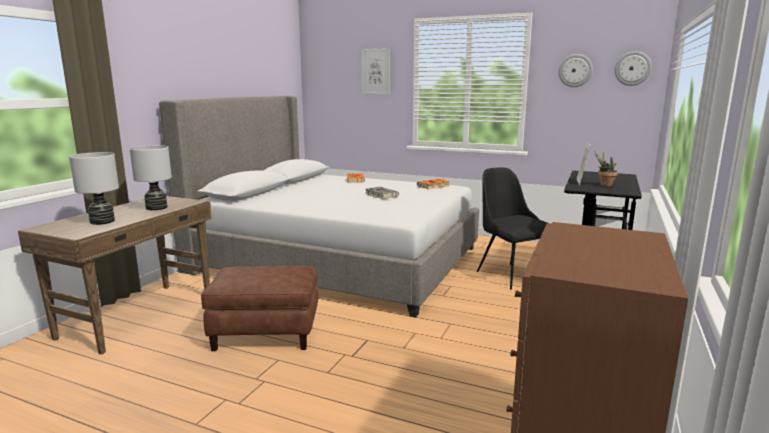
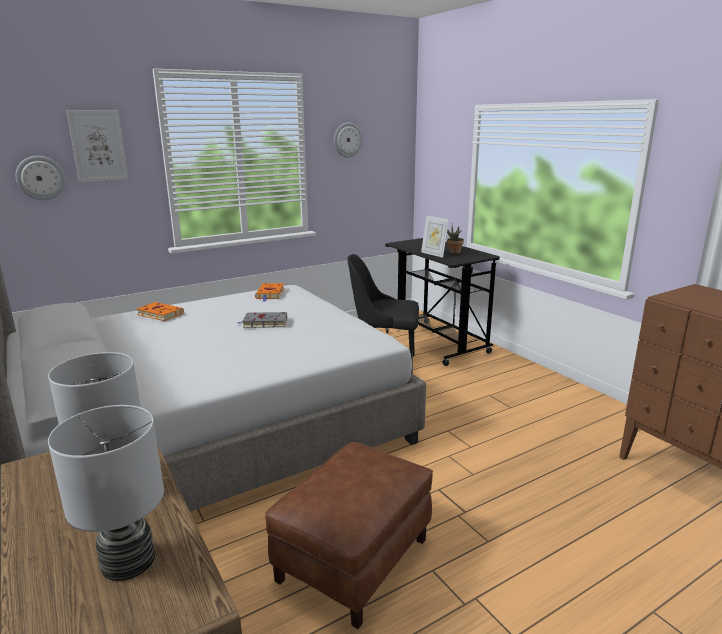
camera: 55 degrees left, 5 degrees up
(632, 68) = (392, 137): wall clock -> wall clock (41, 178)

